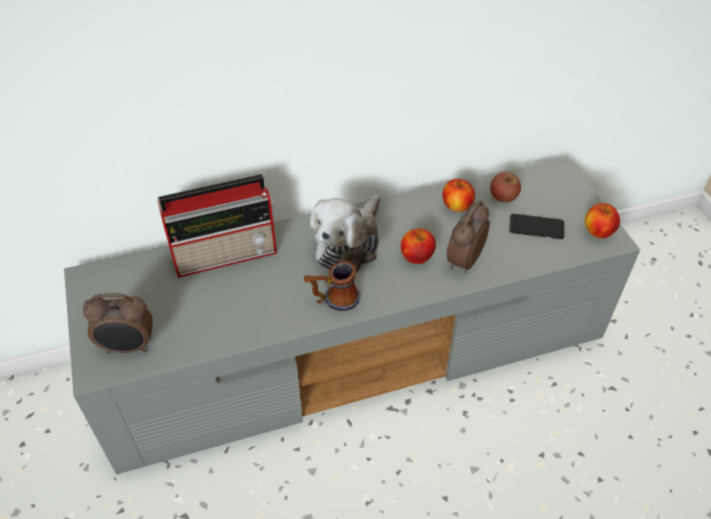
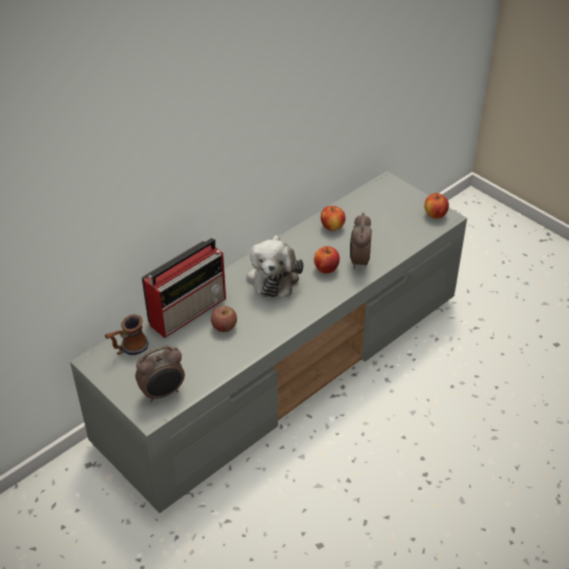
camera: 25 degrees left, 5 degrees down
(333, 300) = (287, 315): mug -> mug (128, 349)
(503, 196) = (360, 211): apple -> apple (224, 326)
(536, 227) = (394, 224): phone -> none

